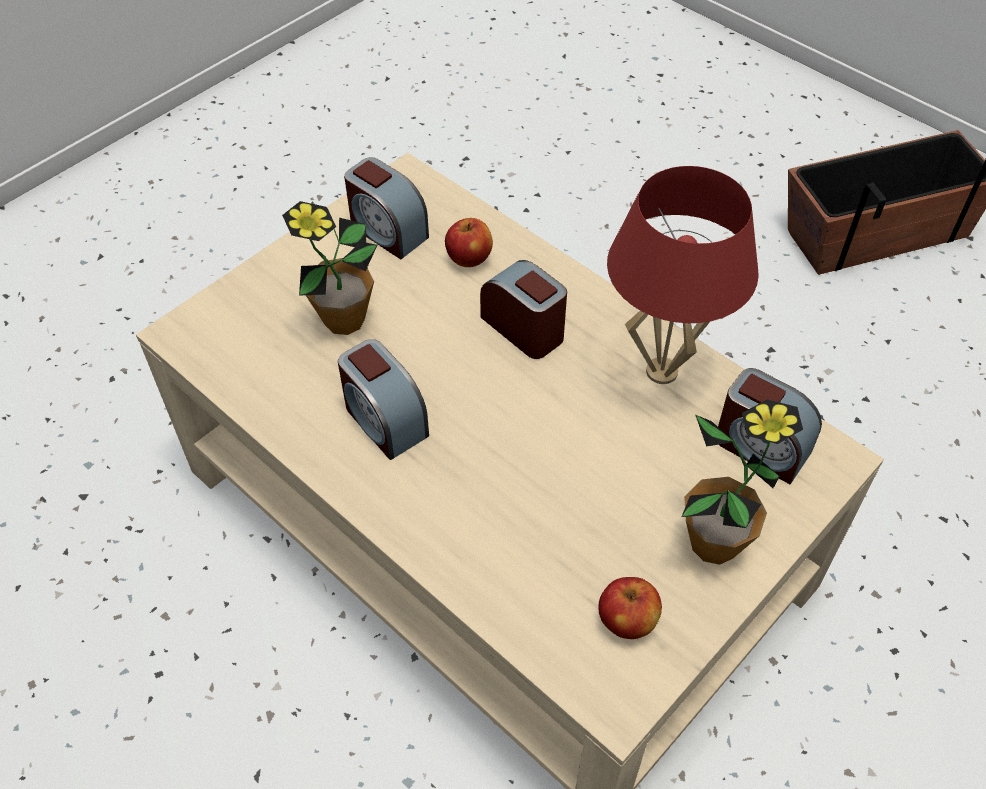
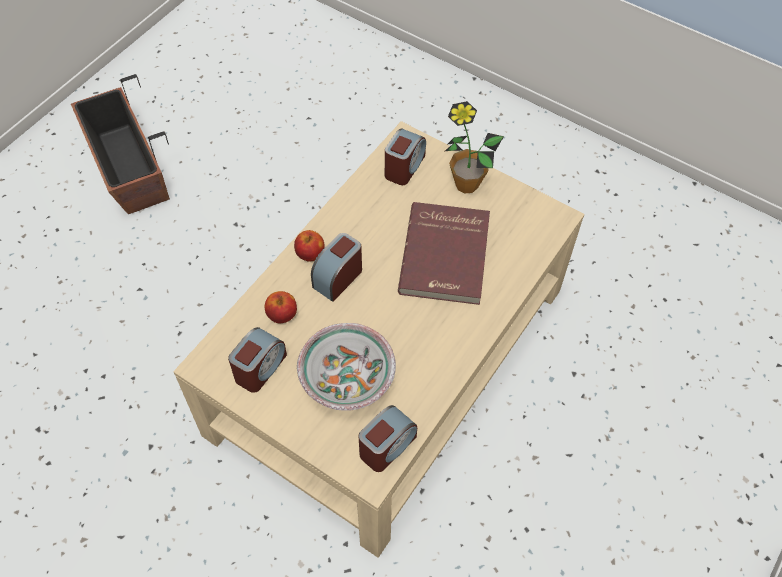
camera: 100 degrees left, 5 degrees up
(344, 320) = (346, 377): potted plant -> bowl
(384, 420) = (421, 339): alarm clock -> alarm clock (387, 446)
(546, 482) = (447, 255): none -> red book
(627, 621) = (517, 216): apple -> apple (310, 254)
(662, 372) = (361, 209): red table lamp -> none

